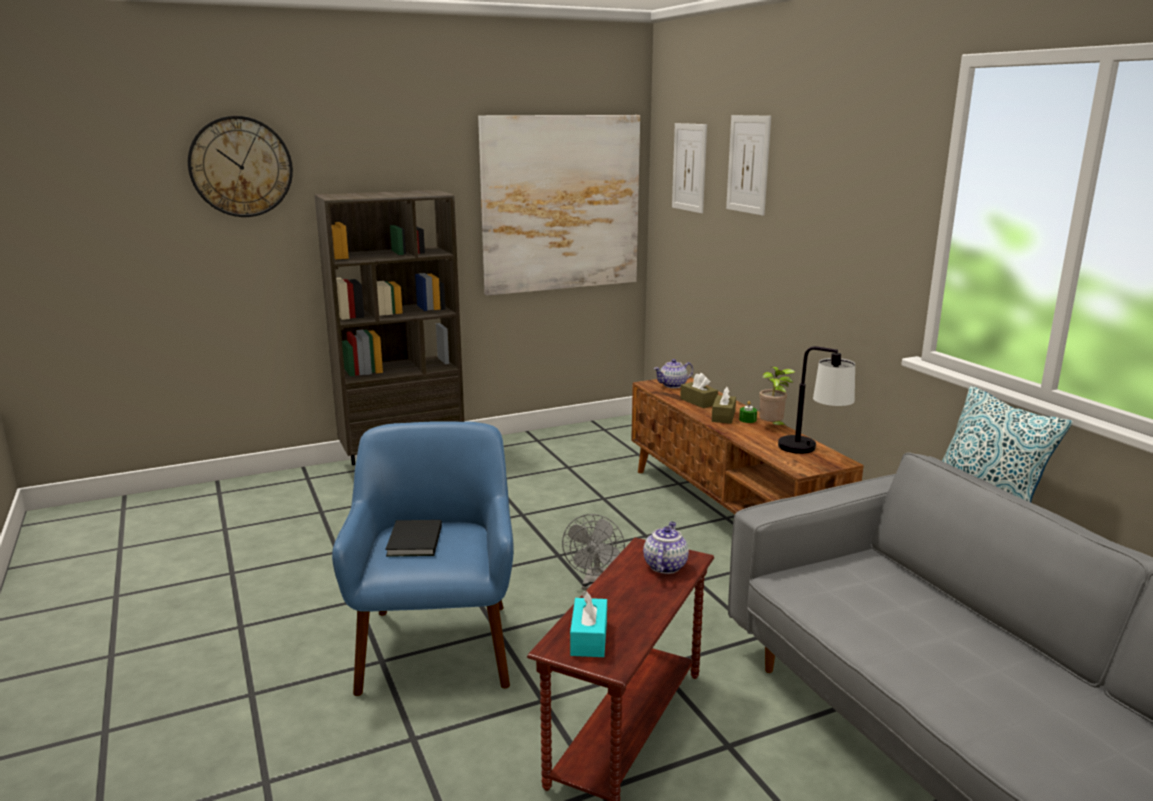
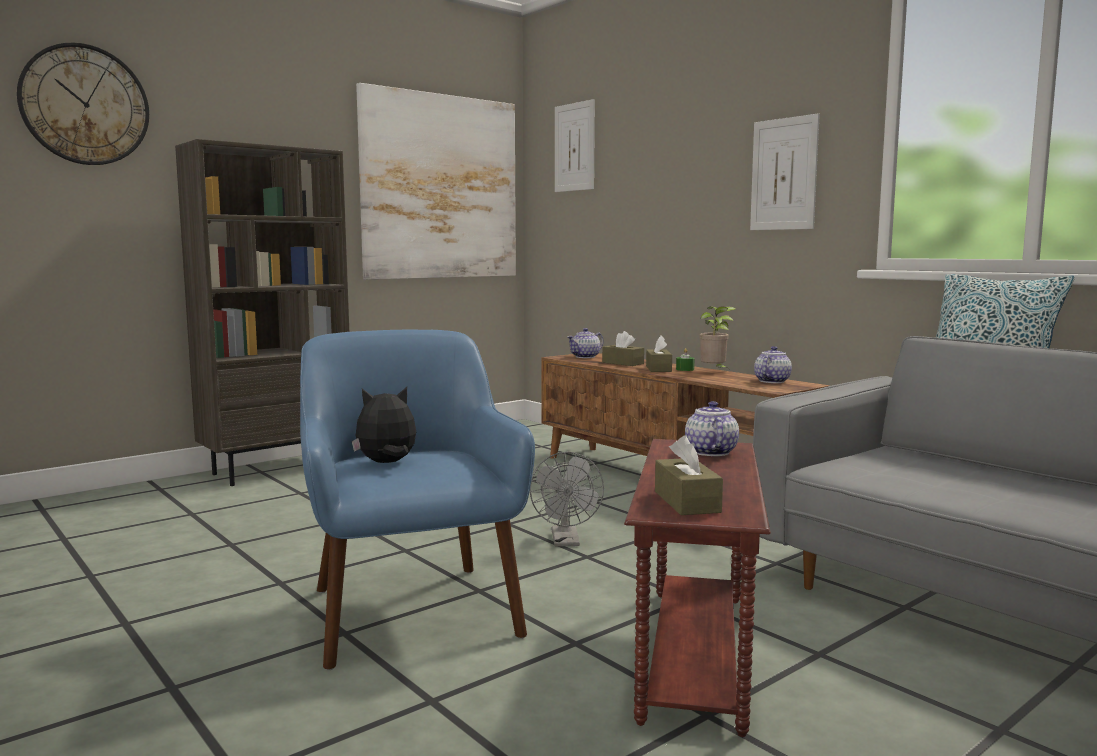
camera: 15 degrees left, 10 degrees down
(413, 542) = (387, 463): black book -> plush toy
(589, 638) = (687, 502): turquoise tissue box -> brown tissue box
(748, 164) = (648, 127): picture -> picture (784, 174)
(812, 452) = (772, 381): table lamp -> teapot

